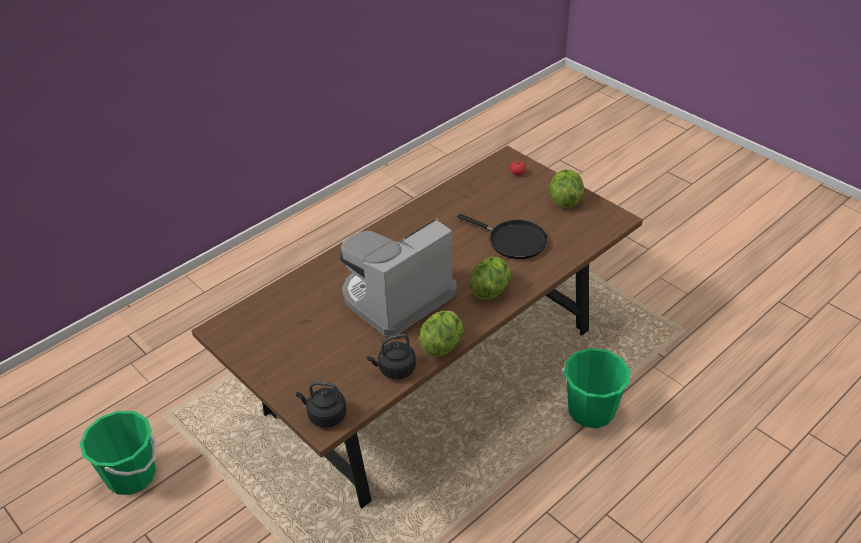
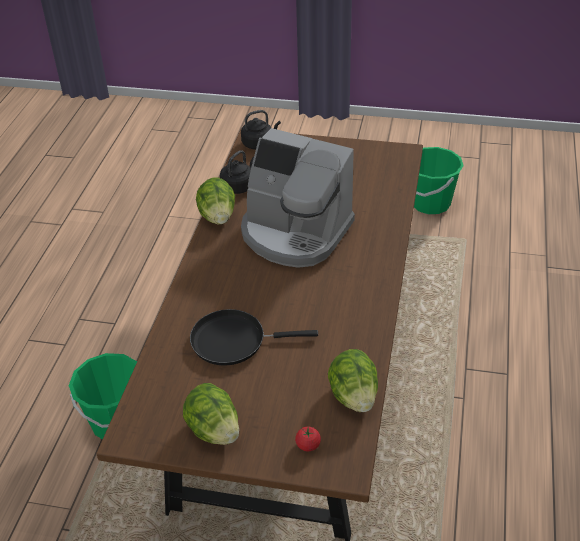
camera: 145 degrees right, 0 degrees up
(396, 297) = (295, 233): coffee machine -> coffee machine turned 105 degrees clockwise
(490, 290) = (215, 278): lettuce -> lettuce (353, 396)

